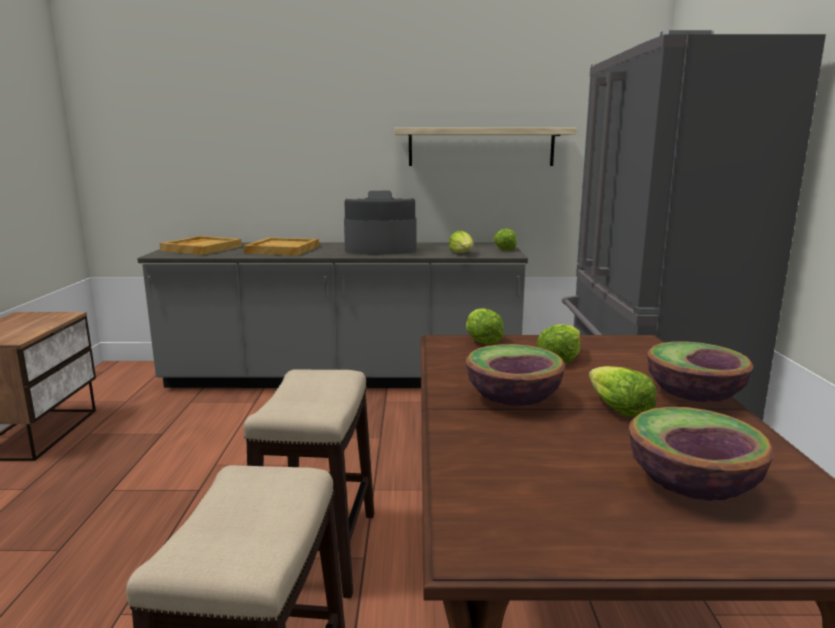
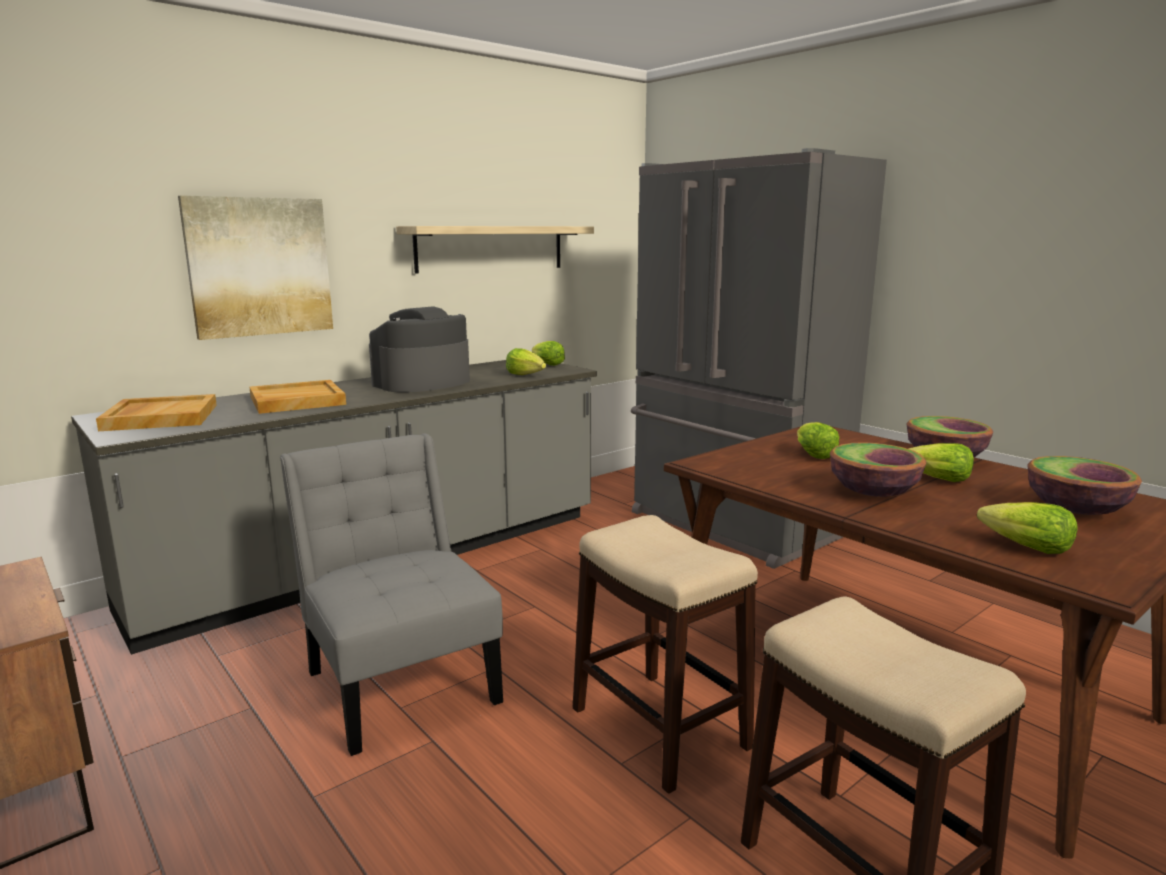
camera: 40 degrees left, 0 degrees up
(238, 450) = (400, 681): none -> grey chair
(292, 157) = (259, 267): none -> picture
(482, 340) = (725, 455): lettuce -> lettuce (1026, 547)

